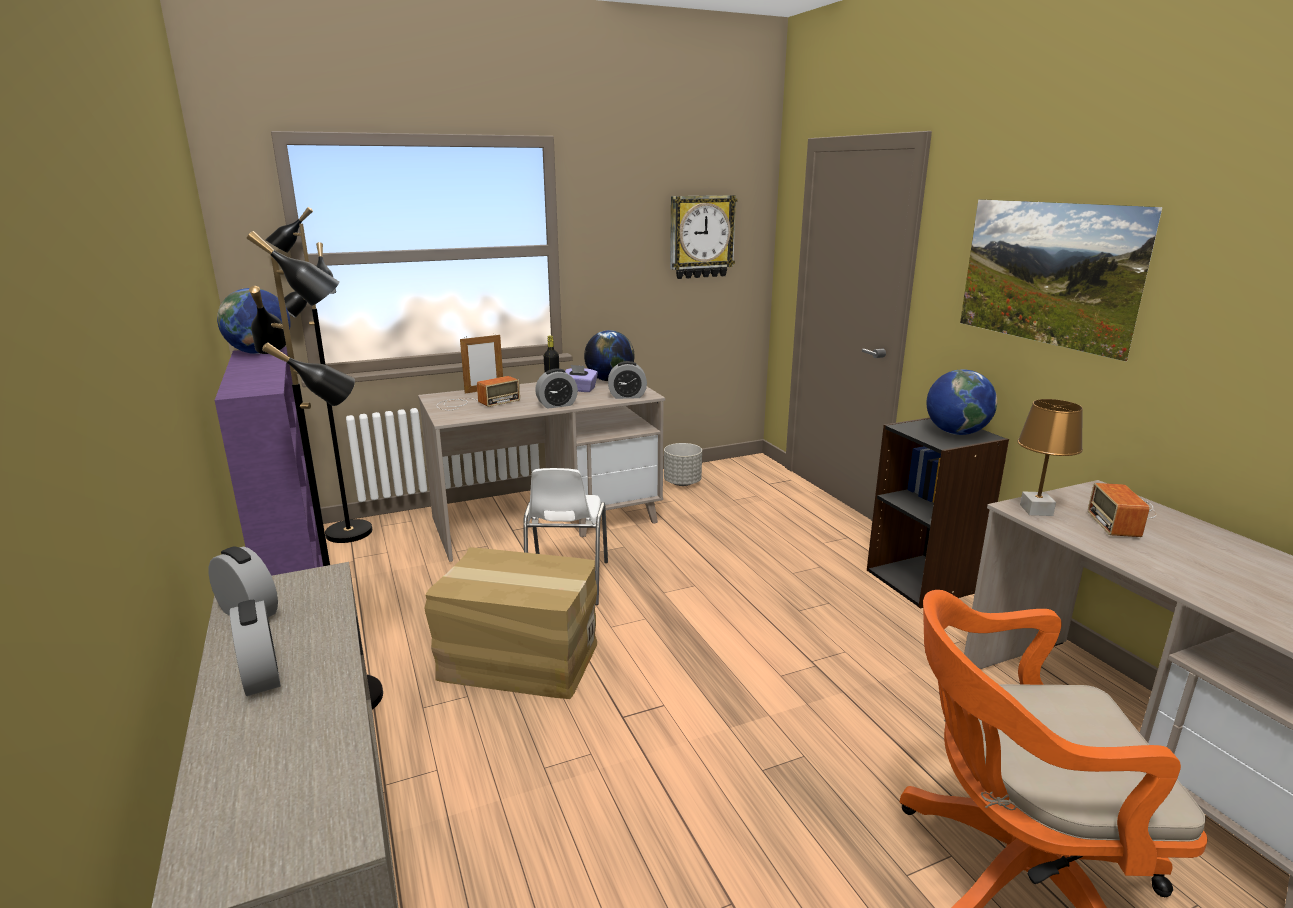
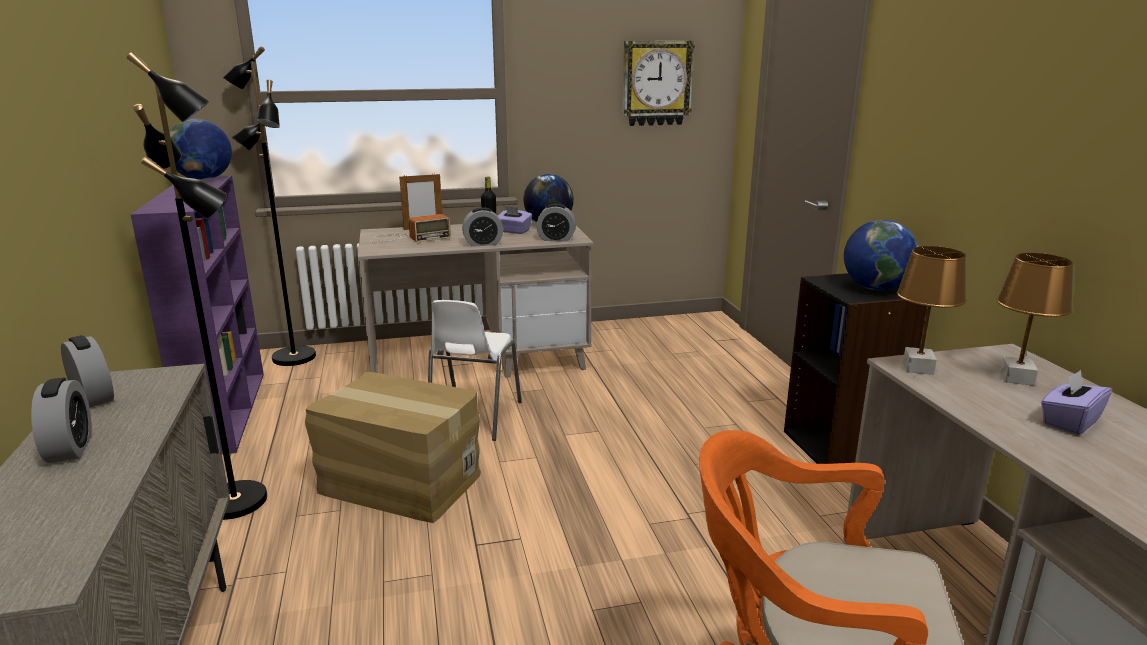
camera: 10 degrees right, 0 degrees up
(682, 482) = (627, 334): grey planter -> none
(1040, 307) = (966, 153): picture -> none
(1122, 514) = (1017, 378): radio -> brown table lamp
(1188, 553) = (1069, 422): none -> purple tissue box

